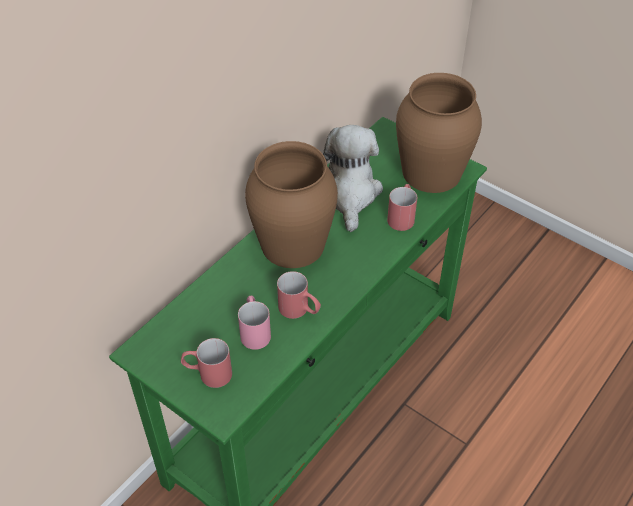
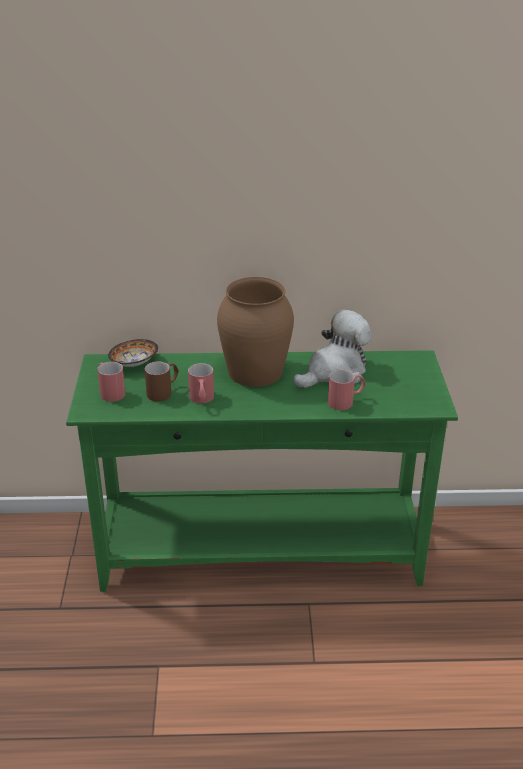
camera: 50 degrees right, 15 degrees down
(178, 323) = (135, 363): none -> bowl
(254, 330) = (164, 391): pink mug -> brown mug
(432, 172) = (410, 395): brown vase -> none

